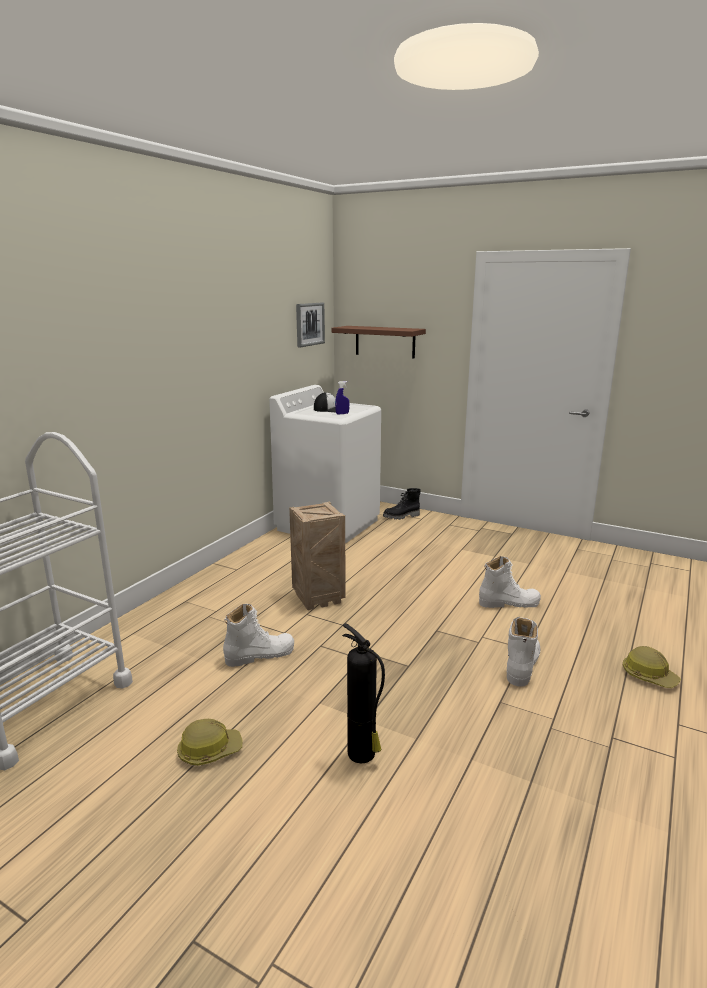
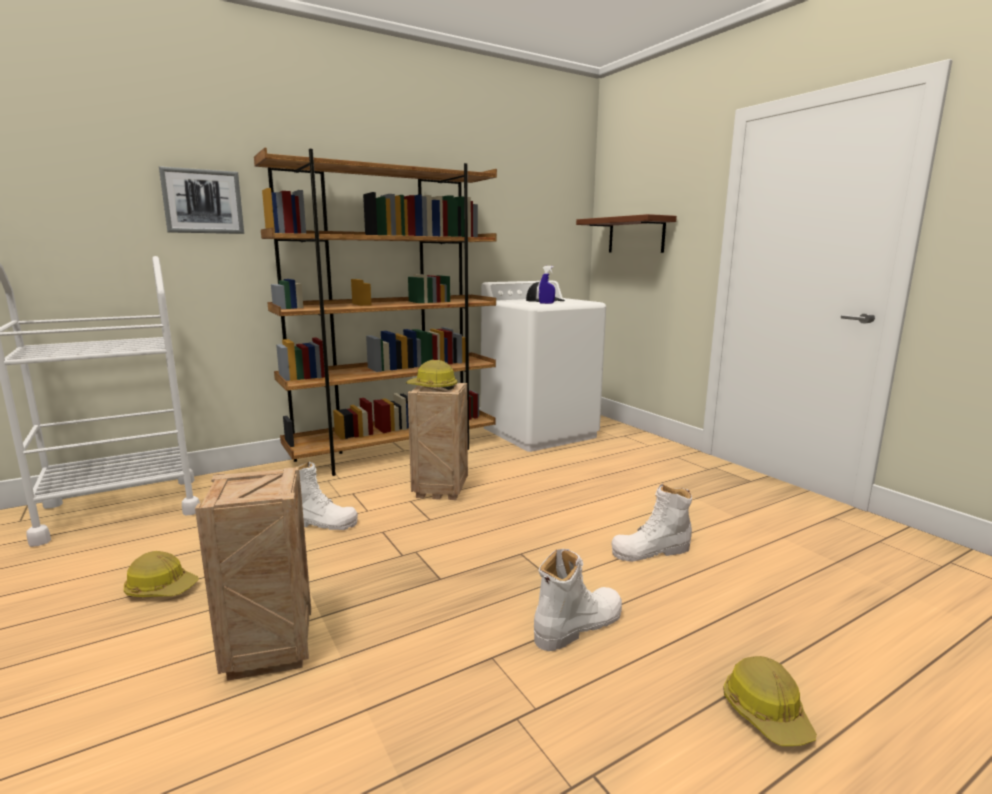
camera: 30 degrees right, 5 degrees down
(231, 573) = (395, 452): none -> brown bookcase
(309, 324) = (552, 215): picture -> picture (203, 201)
(312, 512) = (433, 387): none -> hard hat
(362, 754) = (268, 649): fire extinguisher -> crate
(401, 516) = (628, 439): black boot -> none
(509, 603) = (651, 551): white boot -> white boot turned 135 degrees clockwise

